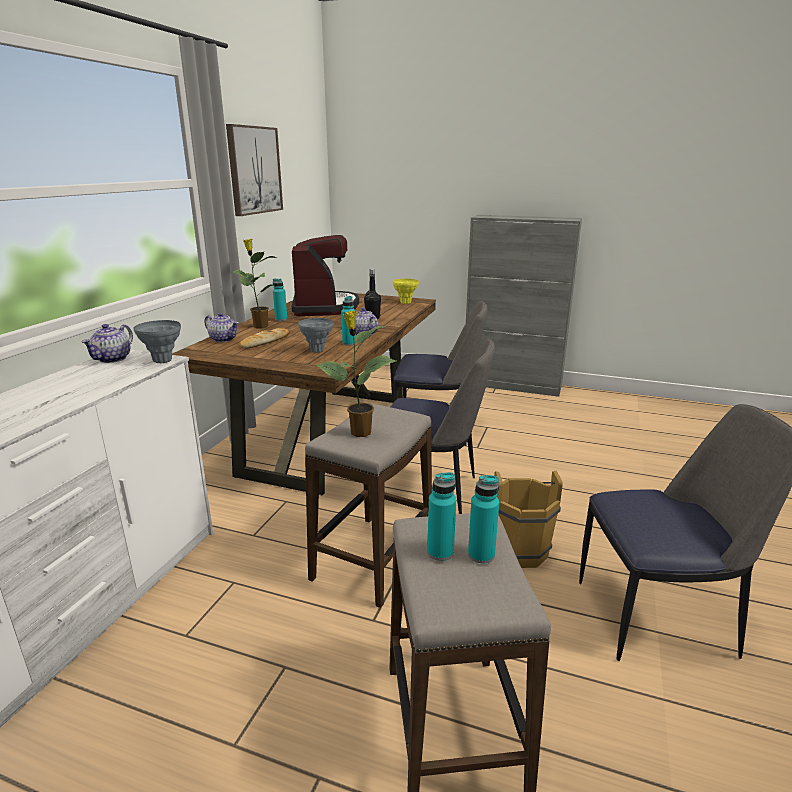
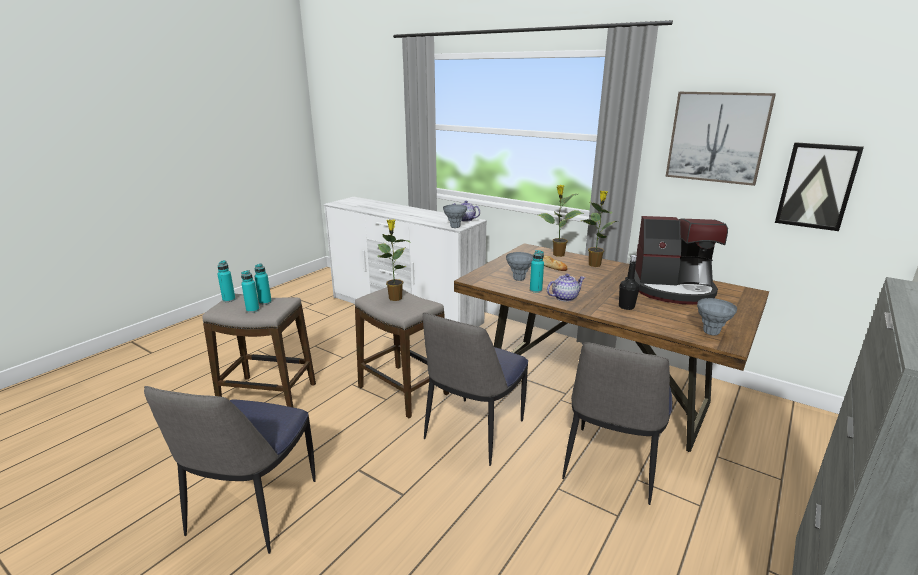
camera: 105 degrees right, 0 degrees up
(224, 339) = (558, 254): teapot -> potted plant
(281, 319) = (619, 271): turquoise bottle -> turquoise bottle (229, 299)
(299, 202) = (816, 186): none -> picture
(405, 303) = (711, 332): yellow vase -> grey vase
(519, 548) = (372, 461): brown bucket -> none

